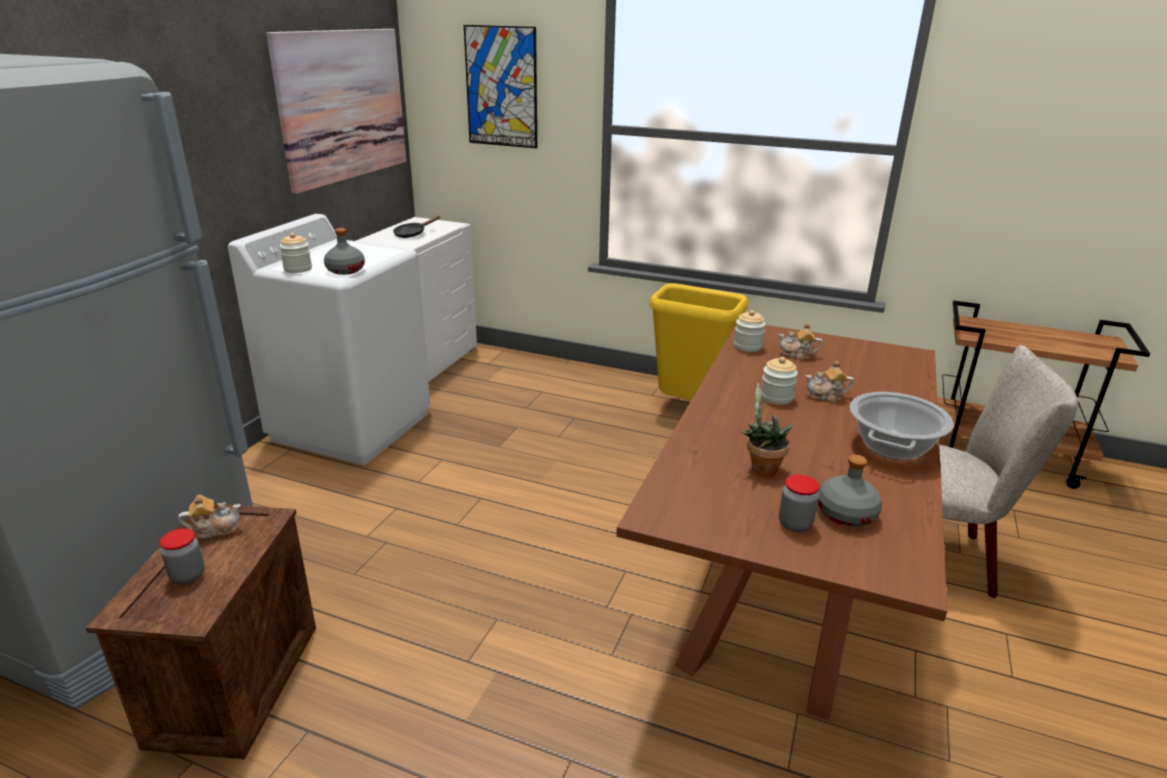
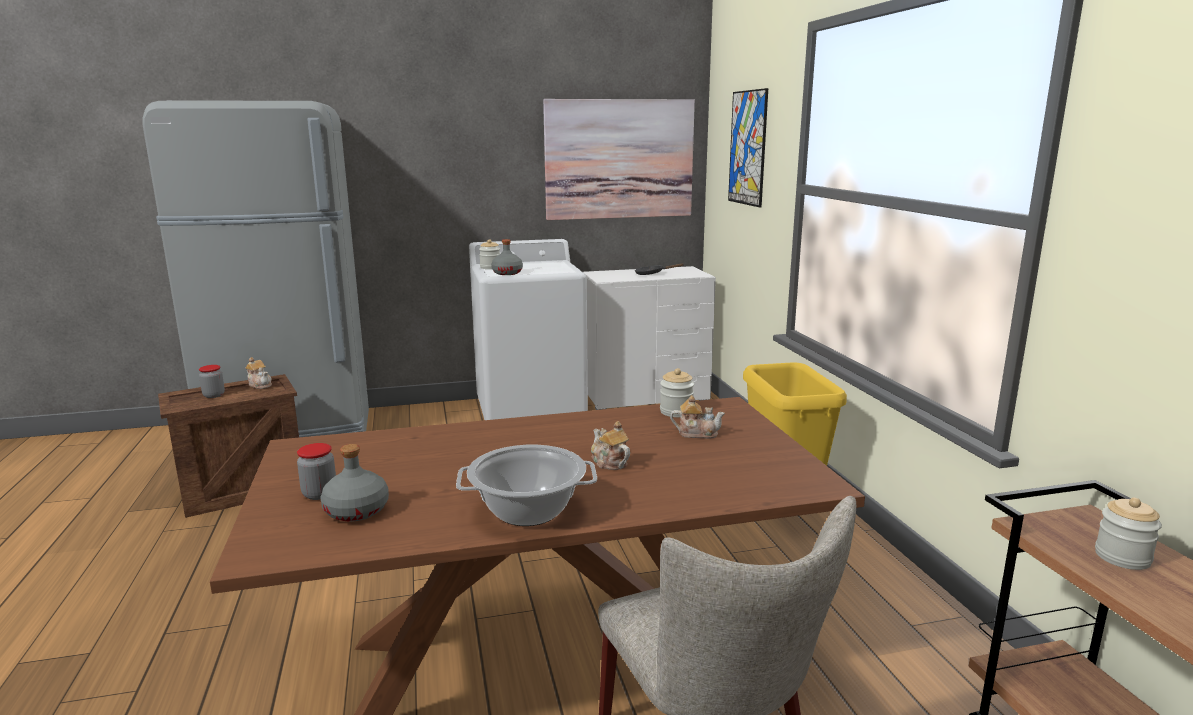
camera: 55 degrees right, 10 degrees down
(761, 467) = (412, 464): potted plant -> none
(776, 397) = (570, 444): jar -> jar (1122, 557)
(797, 355) = (696, 433): teapot -> teapot turned 120 degrees clockwise

